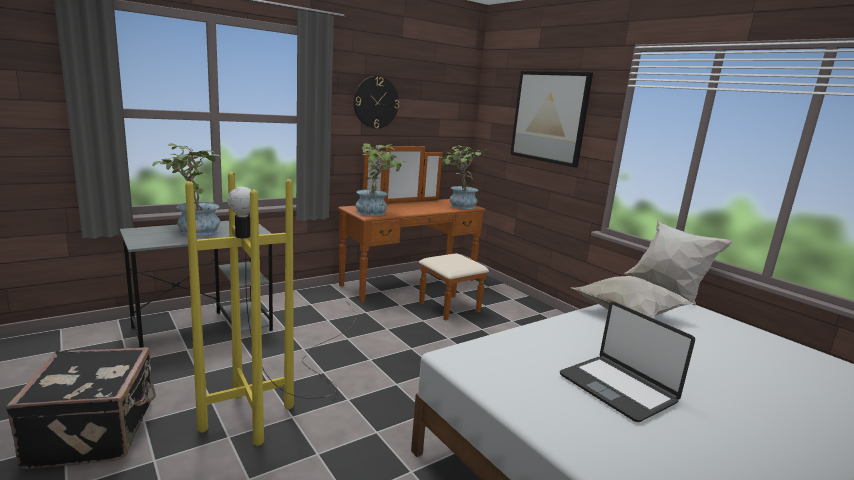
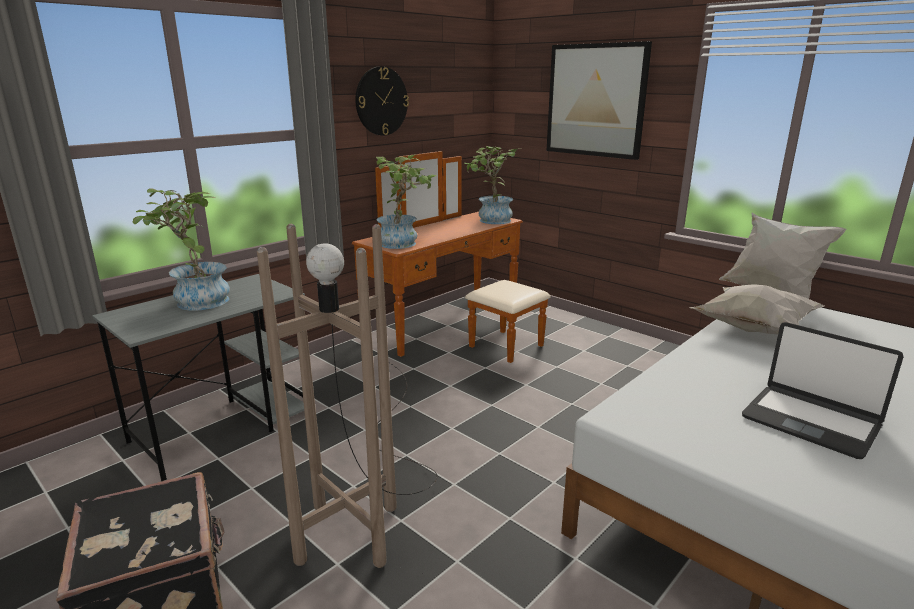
camera: 10 degrees left, 5 degrees up
(292, 383) = (376, 477): yellow floor lamp -> brown floor lamp

